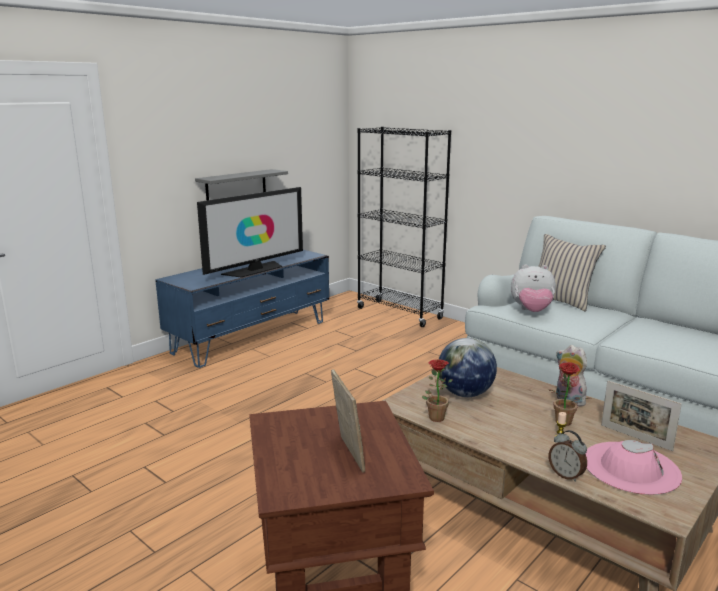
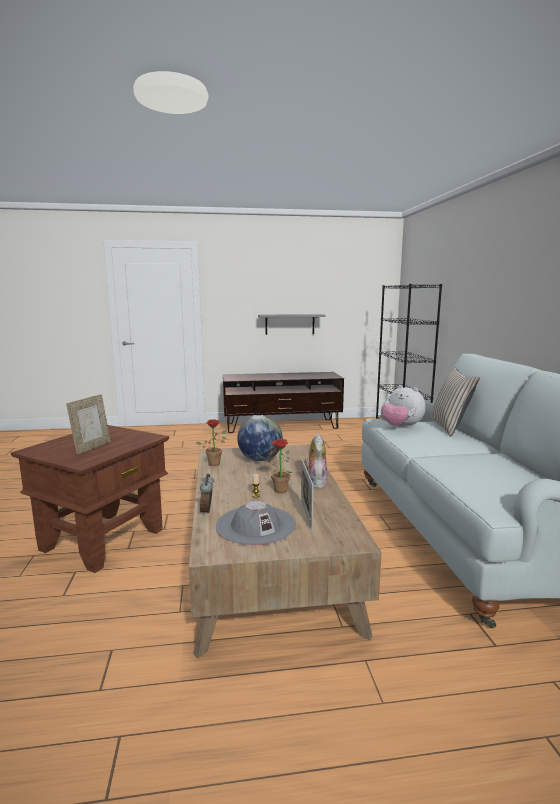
camera: 40 degrees right, 5 degrees down
(252, 337) = (282, 426): blue tv stand -> brown tv stand
(255, 270) = (281, 378): television -> none
(630, 468) = (256, 525): pink hat -> grey hat

